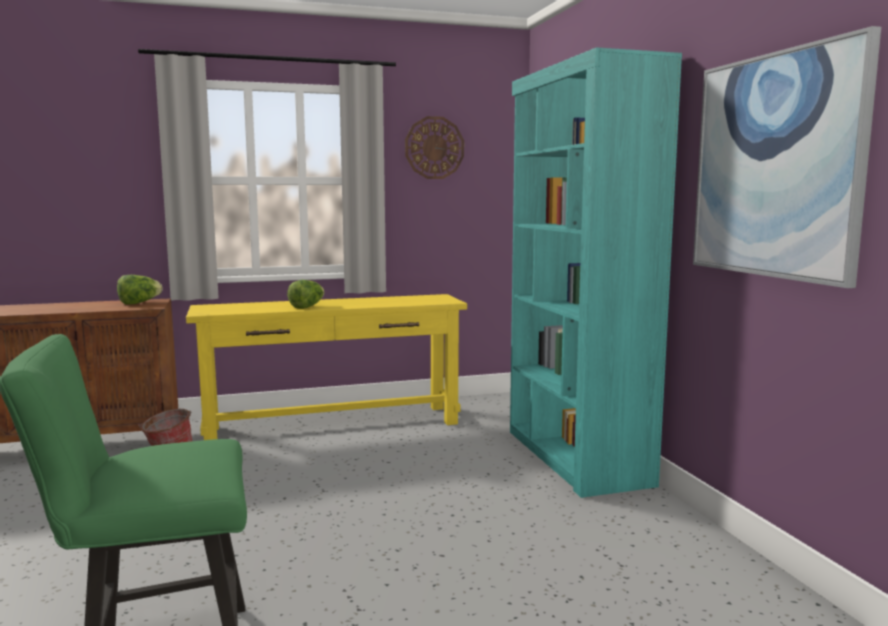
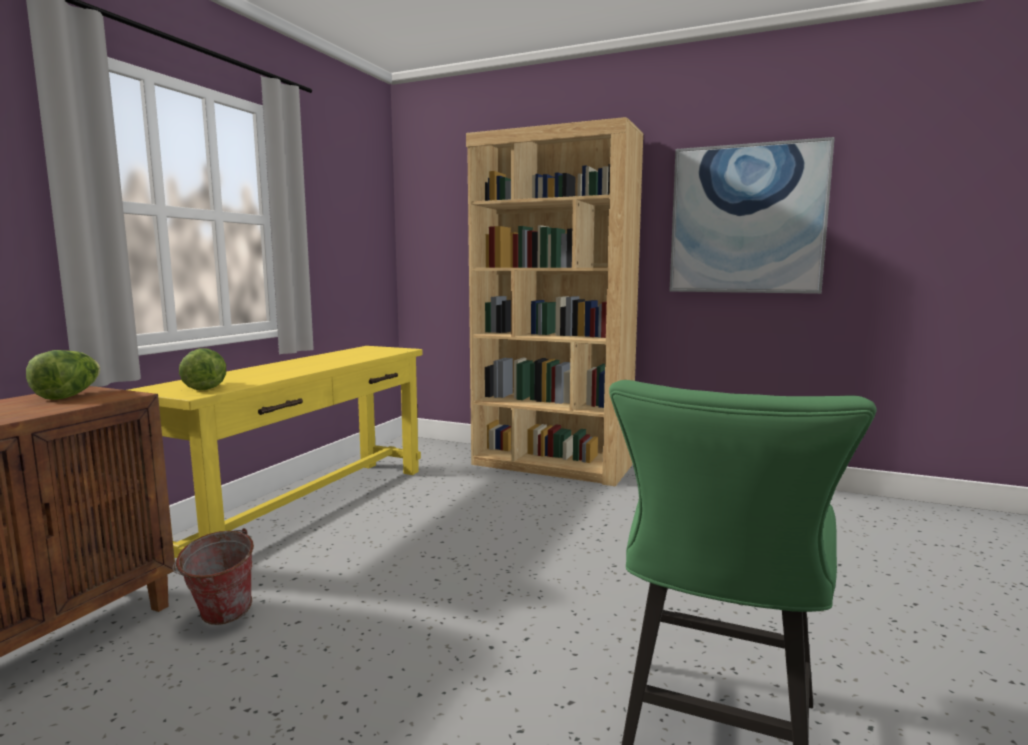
camera: 50 degrees left, 0 degrees up
(307, 307) = (295, 370): lettuce -> lettuce (205, 387)
(434, 148) = (333, 190): wall clock -> none
(575, 457) = (551, 465): turquoise bookcase -> brown bookcase

